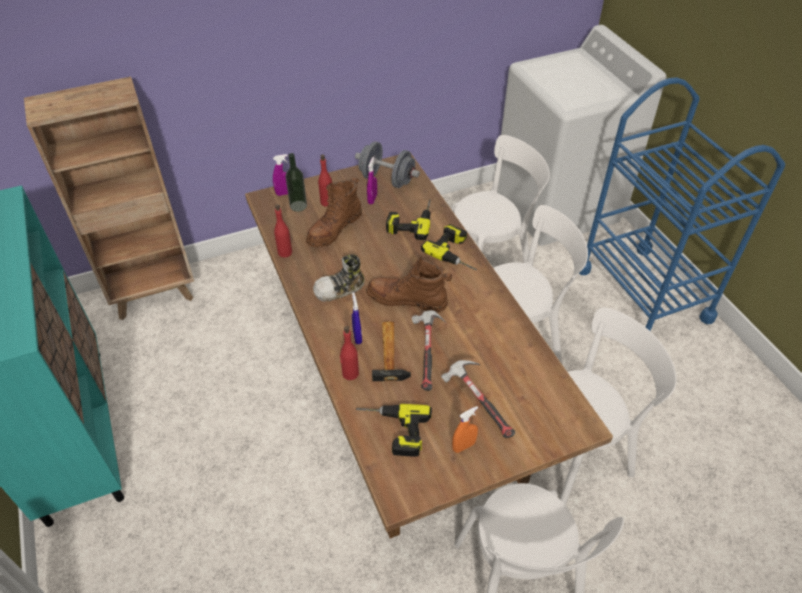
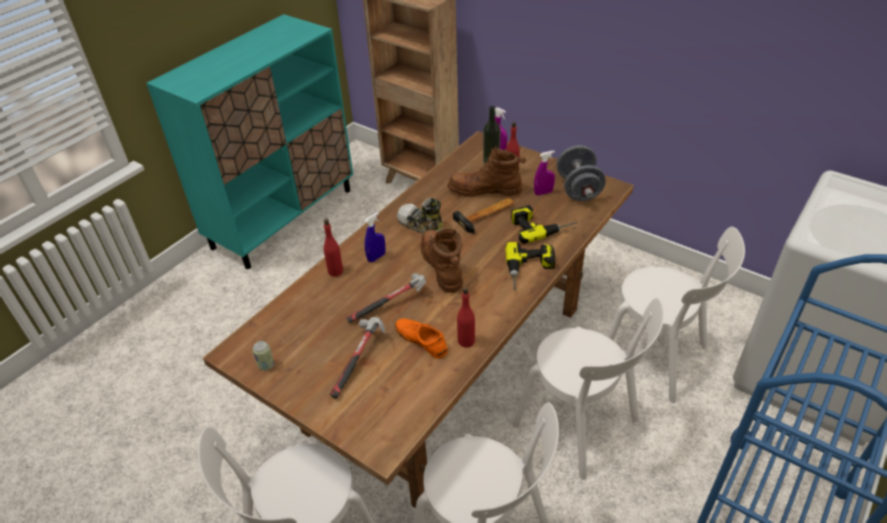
camera: 60 degrees right, 5 degrees down
(285, 252) = (433, 179): red bottle -> red bottle (466, 341)
(390, 352) = (375, 283): hammer -> hammer (487, 215)
(392, 431) = (293, 320): power drill -> none
(436, 474) = (266, 365): none -> can
(463, 446) = (305, 370): orange spray bottle -> none
(484, 351) = (421, 340): none -> orange shoe

